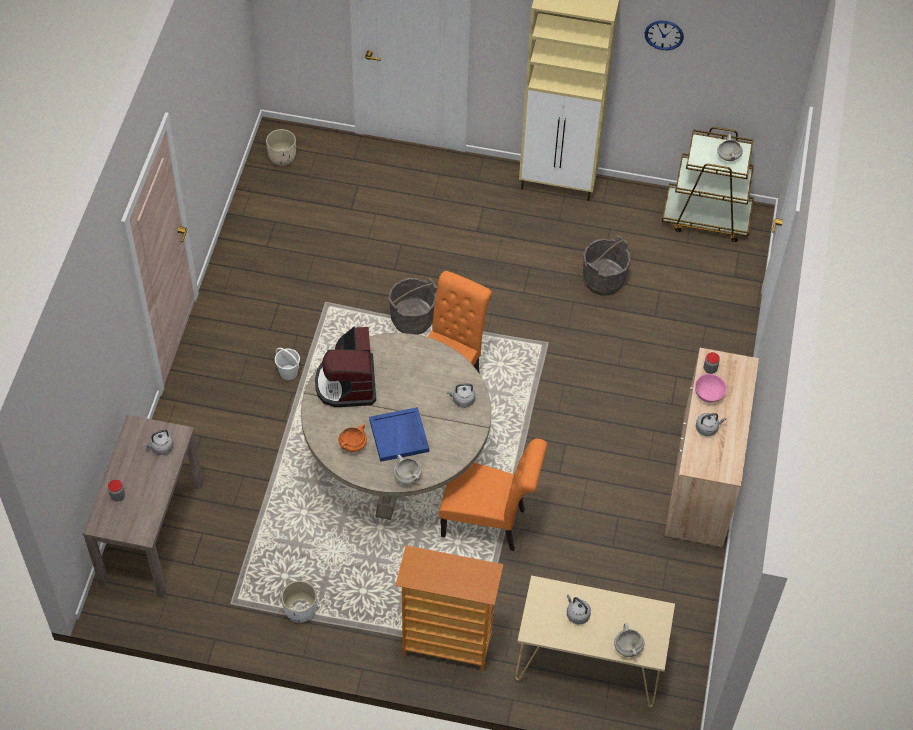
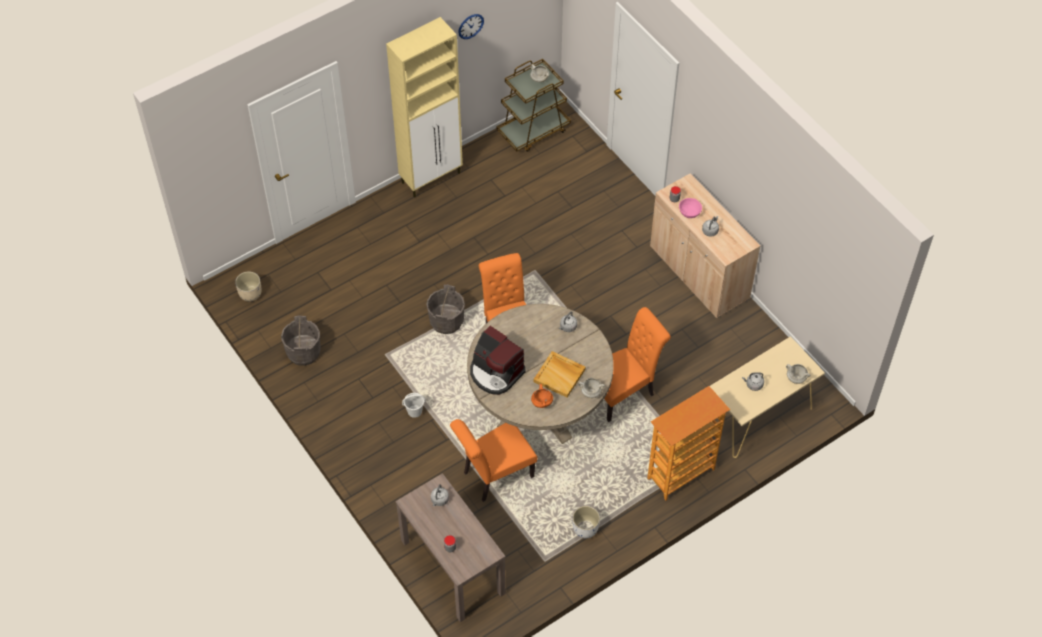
camera: 45 degrees left, 0 degrees up
(283, 489) = (494, 476): none -> orange chair
(399, 436) = (560, 375): blue tray -> beige tray
(603, 280) = (521, 211): grey bucket -> grey bucket (303, 352)

